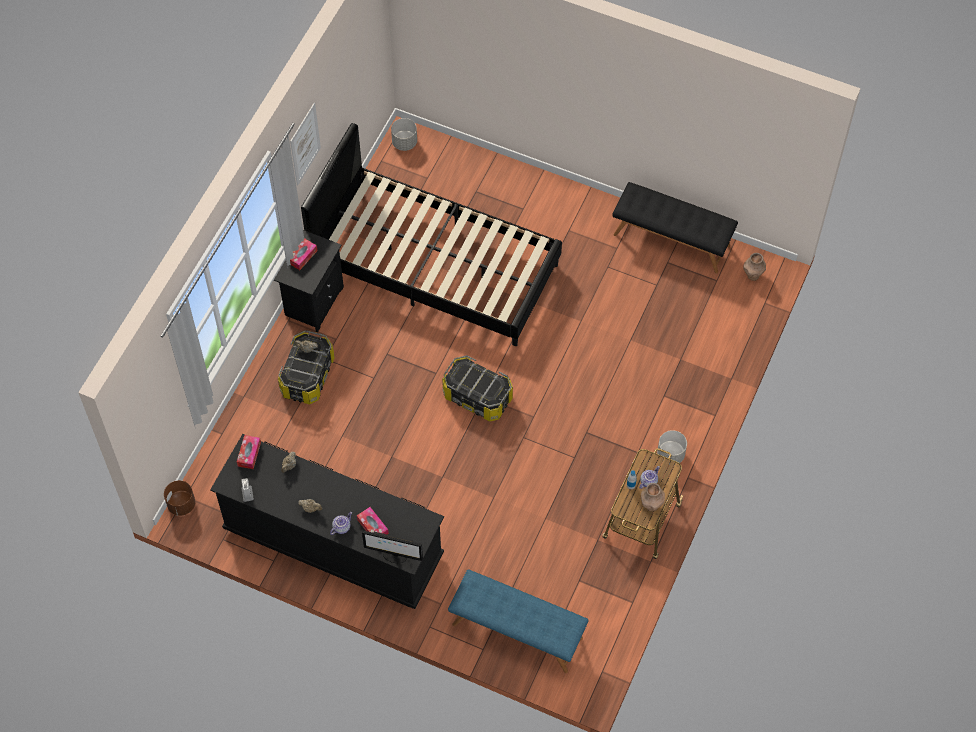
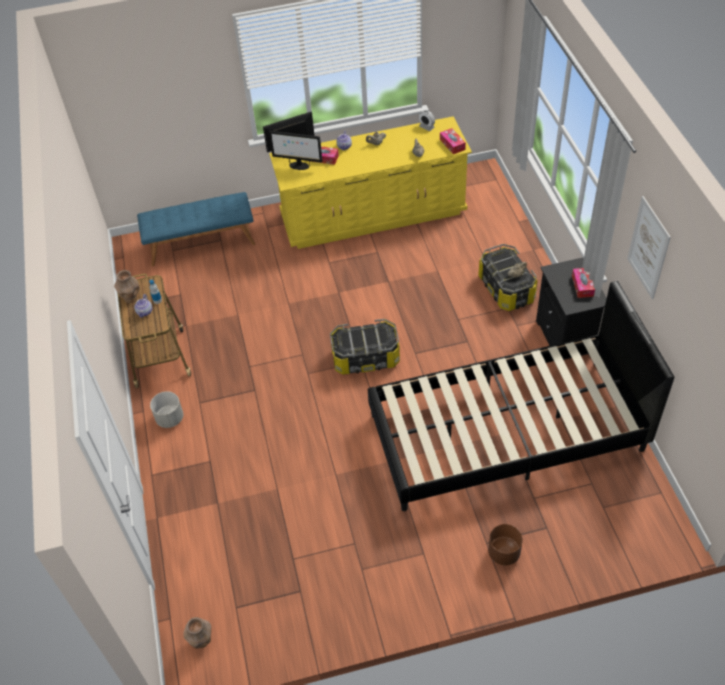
camera: 145 degrees right, 10 degrees down
(182, 505) = (492, 174): brown planter -> brown planter (503, 553)
(333, 542) = (373, 214): black dresser -> yellow dresser
(403, 534) = (298, 166): none -> monitor
(404, 142) = (664, 527): grey planter -> none
(672, 239) = (314, 620): black bench -> none

